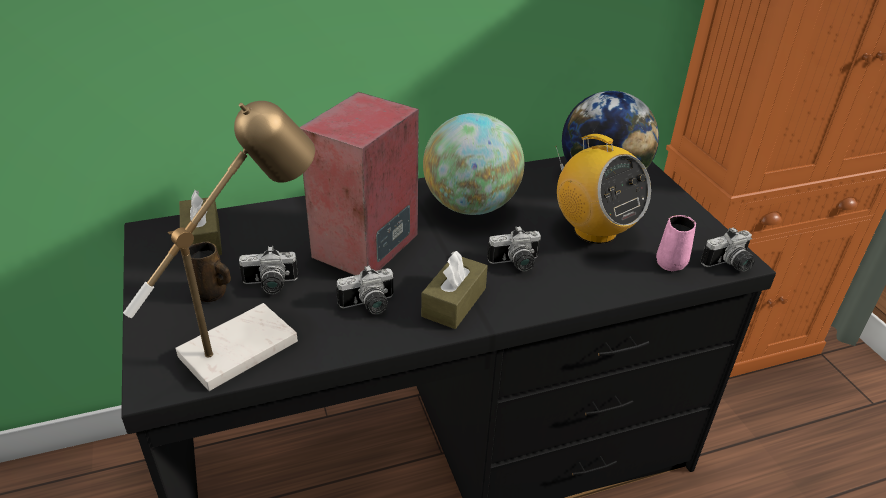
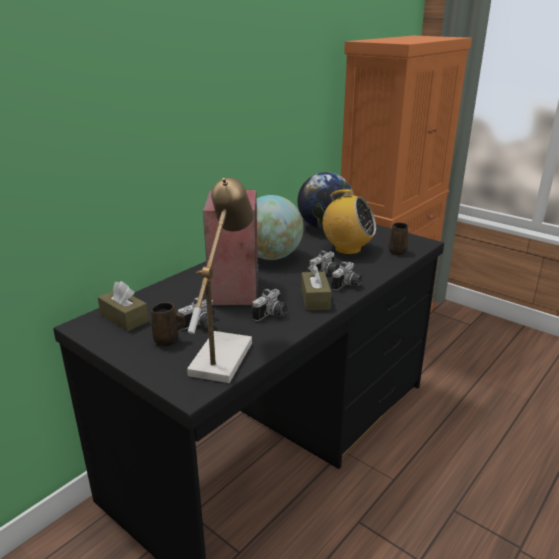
camera: 30 degrees left, 10 degrees down
(672, 262) = (397, 251): pink mug -> brown mug
(729, 265) = (422, 245): camera -> camera (348, 285)

